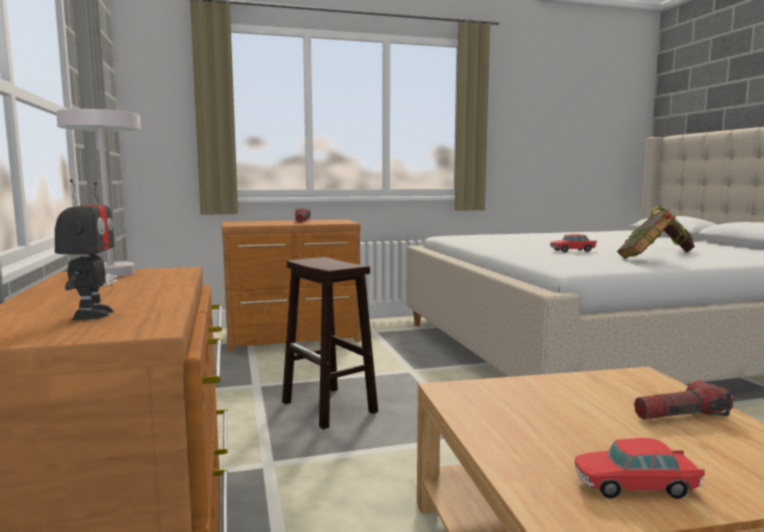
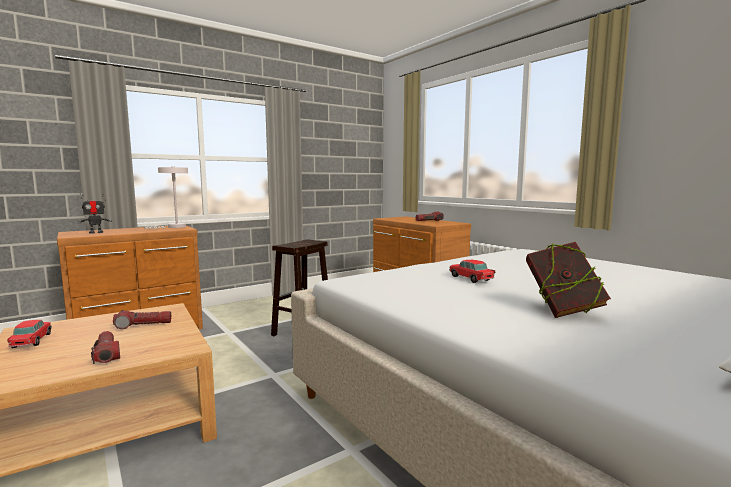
camera: 70 degrees right, 0 degrees up
(546, 402) = (143, 325): none -> flashlight
(644, 259) = (434, 298): book -> none

